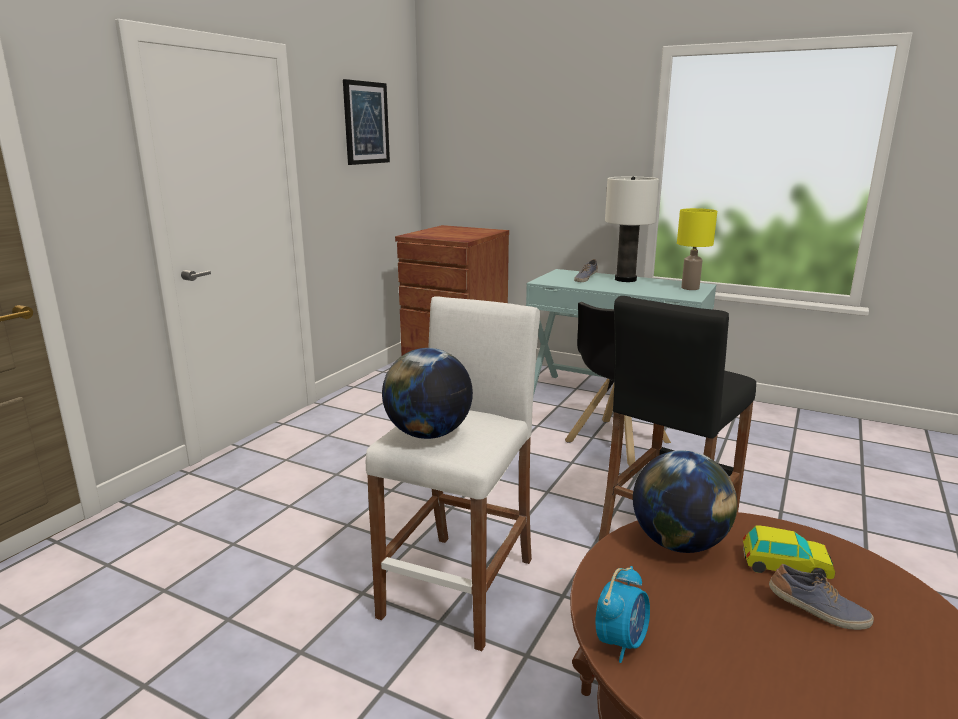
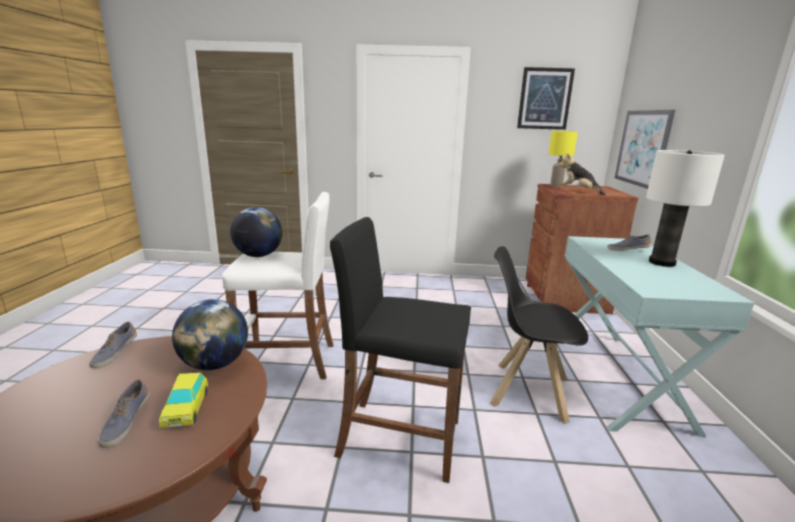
camera: 65 degrees right, 0 degrees up
(461, 235) = (578, 191): none -> plush toy
(491, 177) = (642, 148): none -> picture
(621, 642) = (114, 353): alarm clock -> shoe
(690, 288) = (695, 290): yellow table lamp -> yellow table lamp (556, 185)

